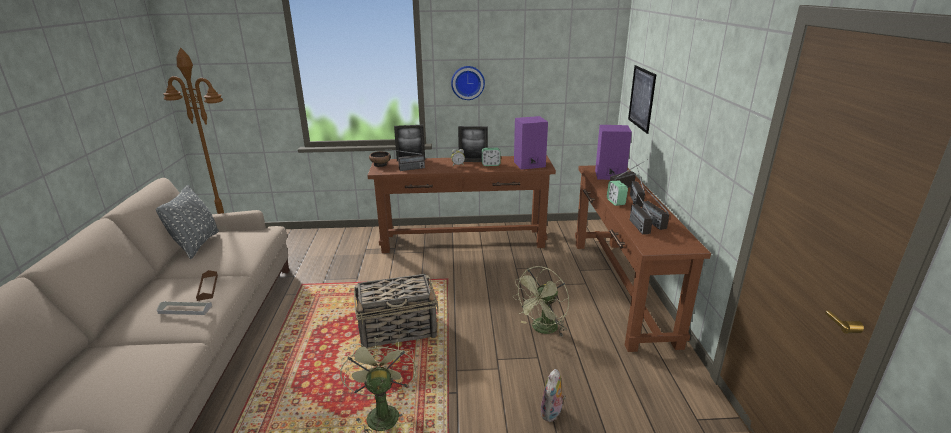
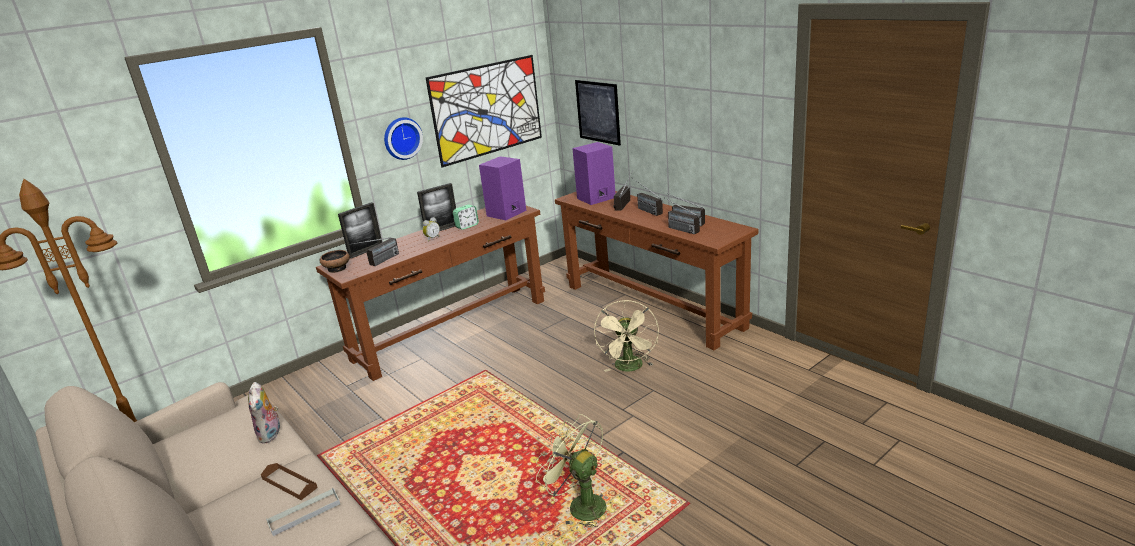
camera: 35 degrees left, 0 degrees up
(197, 245) = (179, 458): grey pillow -> none
(398, 330) = (499, 436): basket -> none
(542, 330) = (630, 368): green fan -> beige fan
(551, 76) = (487, 109): none -> picture
(552, 414) = (715, 422): plush toy -> plush toy (271, 435)
(616, 202) = (636, 218): alarm clock -> none

